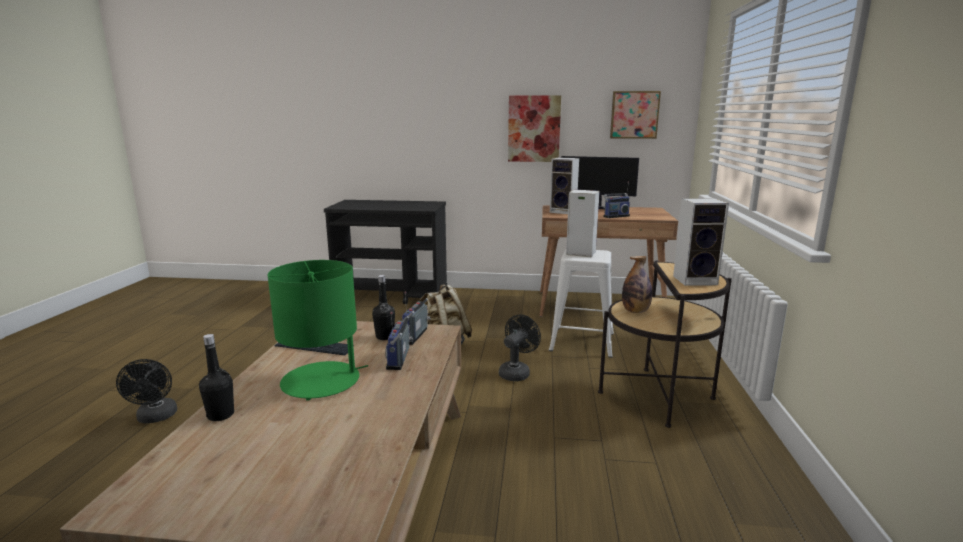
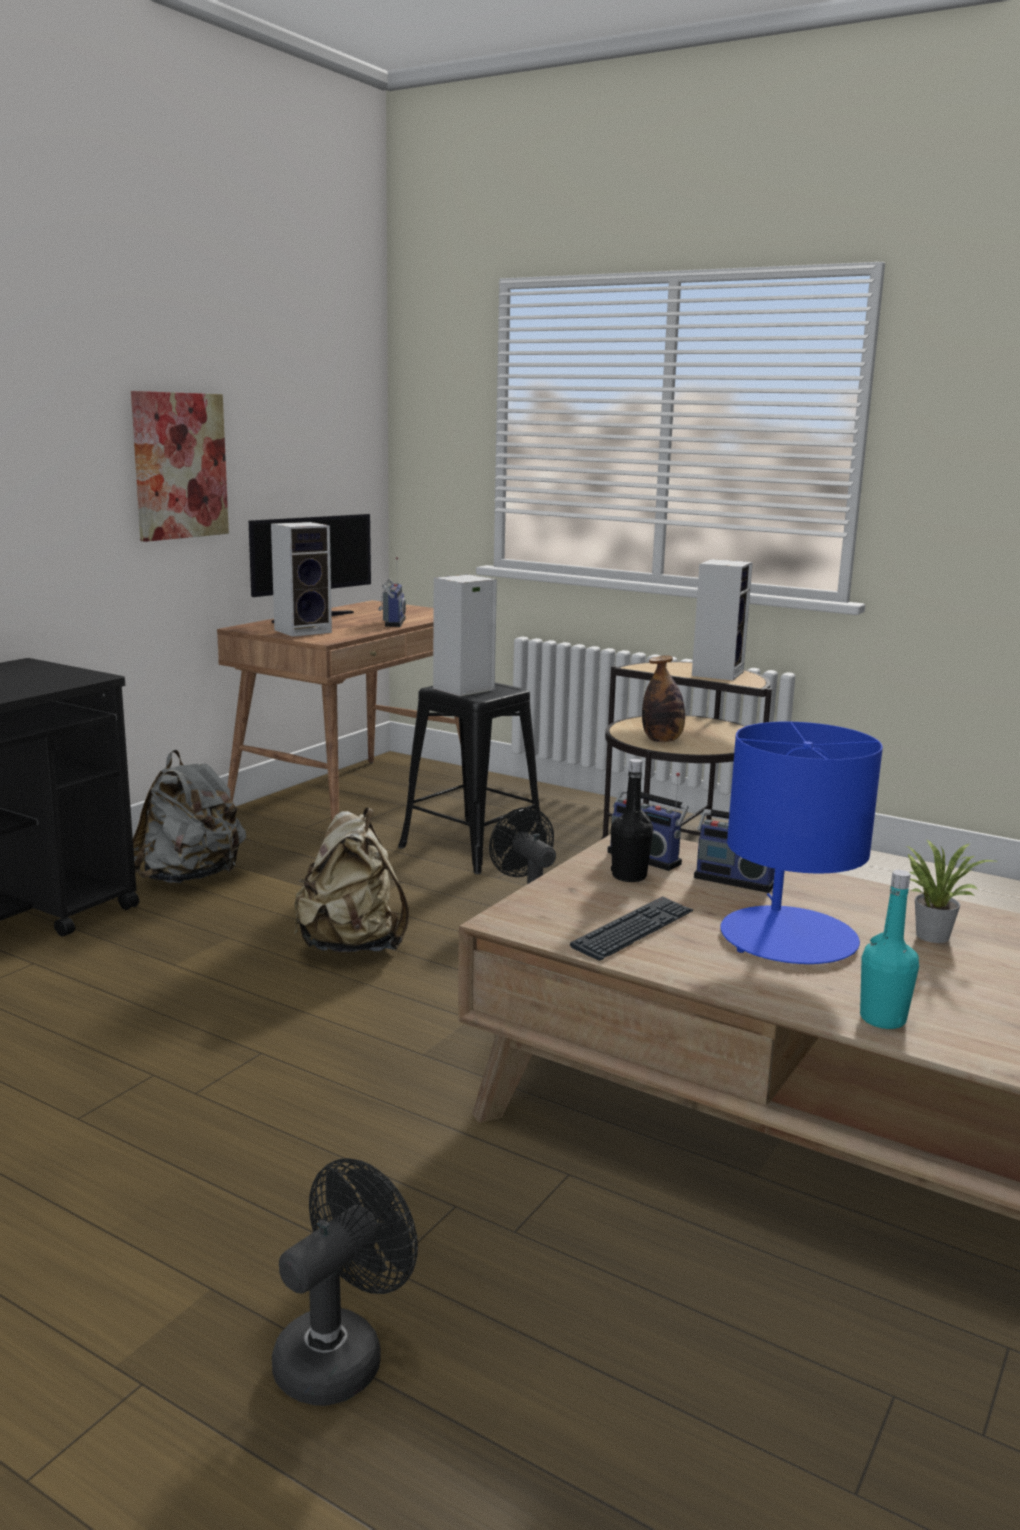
camera: 65 degrees left, 0 degrees up
(156, 418) = (340, 1354): black fan -> black fan turned 60 degrees counterclockwise
(221, 415) = (882, 1019): black bottle -> turquoise bottle
(322, 381) = (788, 938): green table lamp -> blue table lamp
(349, 421) = (932, 934): none -> potted plant
(473, 305) = (190, 877): none -> grey backpack
(582, 341) = (472, 846): white stool -> black stool
(634, 115) = (319, 434): picture -> none

